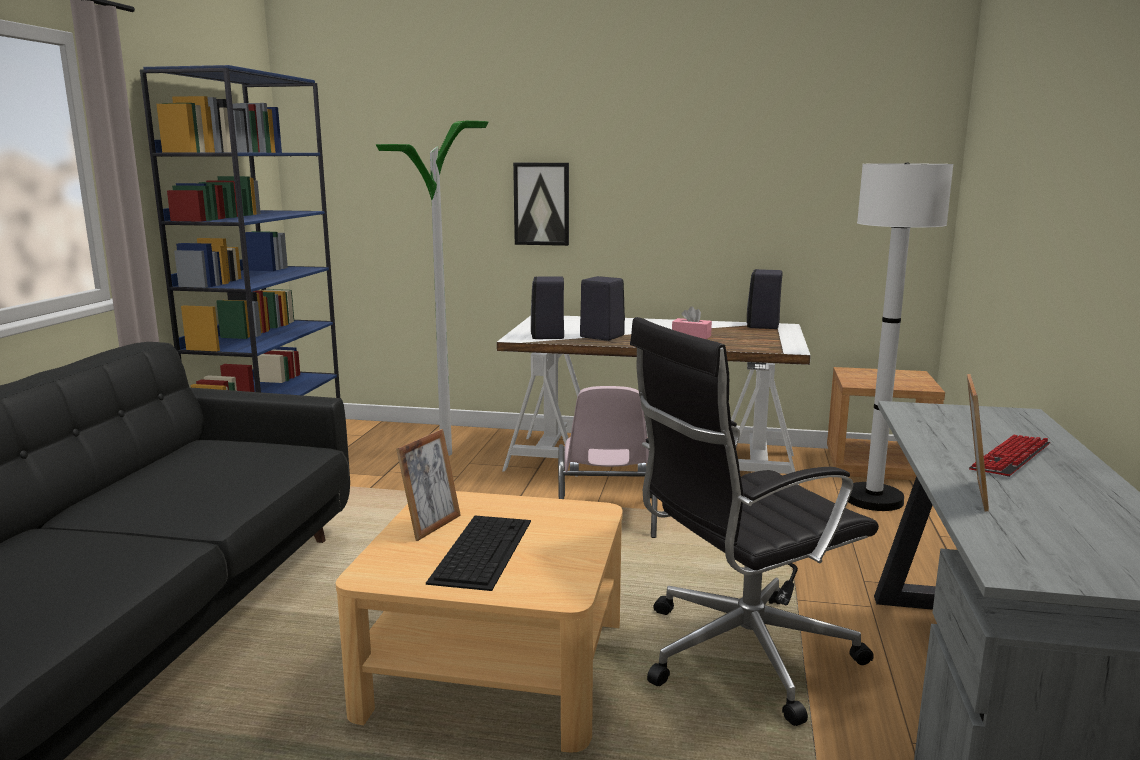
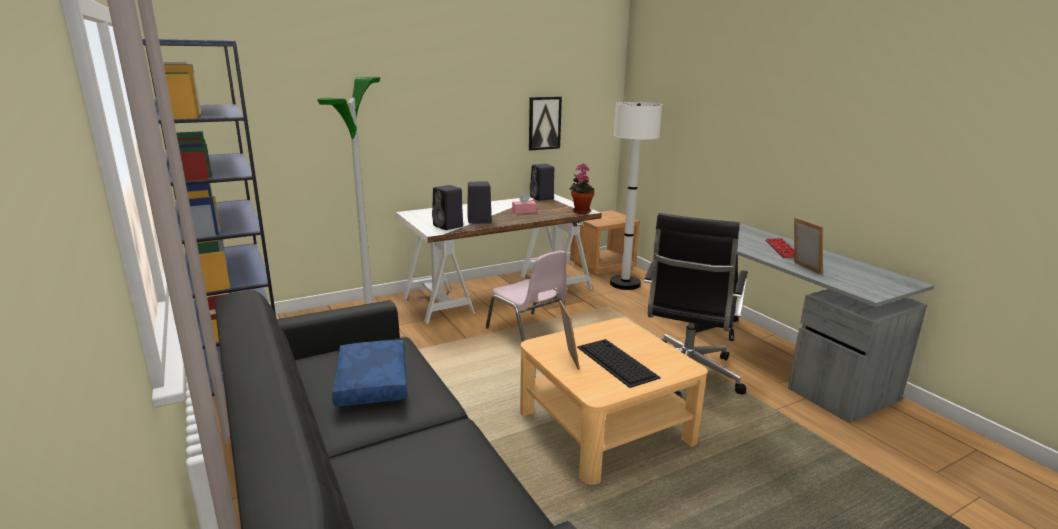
camera: 40 degrees left, 5 degrees up
(199, 474) = (370, 382): none -> blue pillow
(541, 204) = (398, 132): picture -> picture (544, 123)
(780, 348) = (581, 211): none -> potted plant

